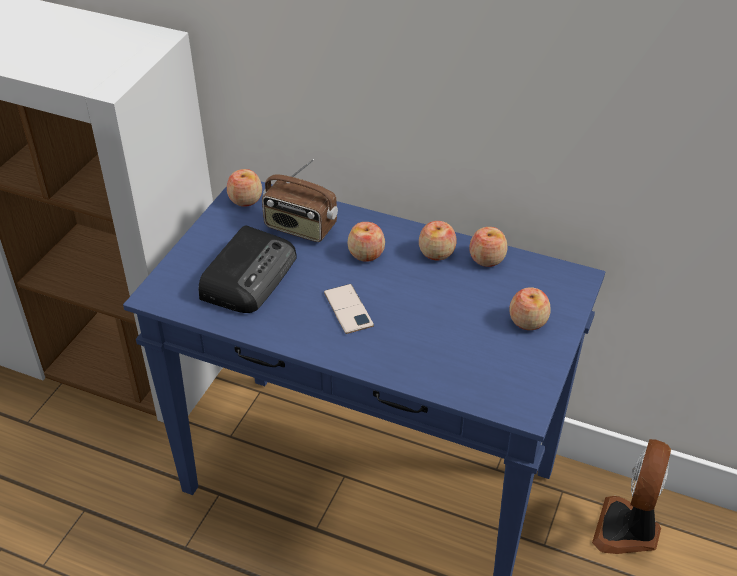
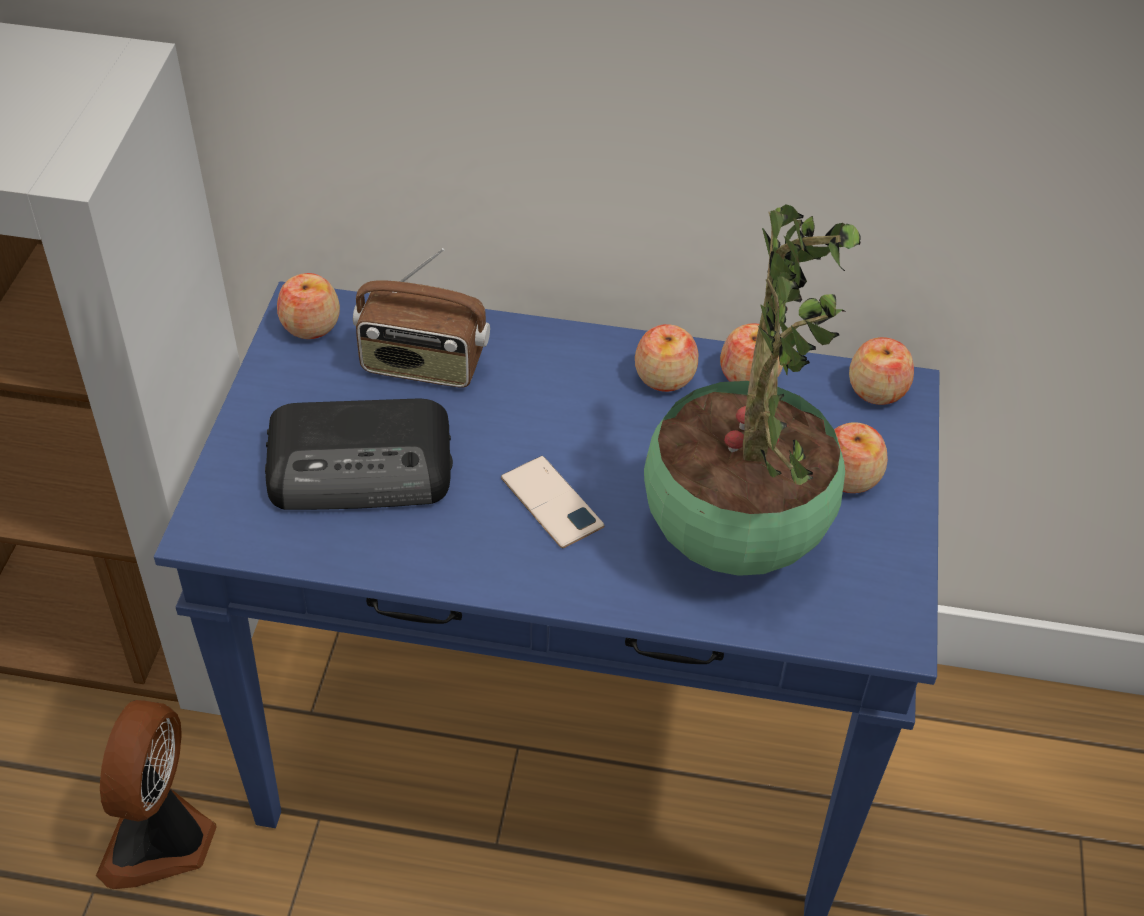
camera: 15 degrees left, 5 degrees up
(249, 275) = (363, 466): radio -> radio turned 75 degrees clockwise
(366, 253) = (549, 396): apple -> apple (877, 390)
(447, 341) = (732, 534): none -> potted plant
(628, 530) = (975, 752): fan -> fan (162, 840)

